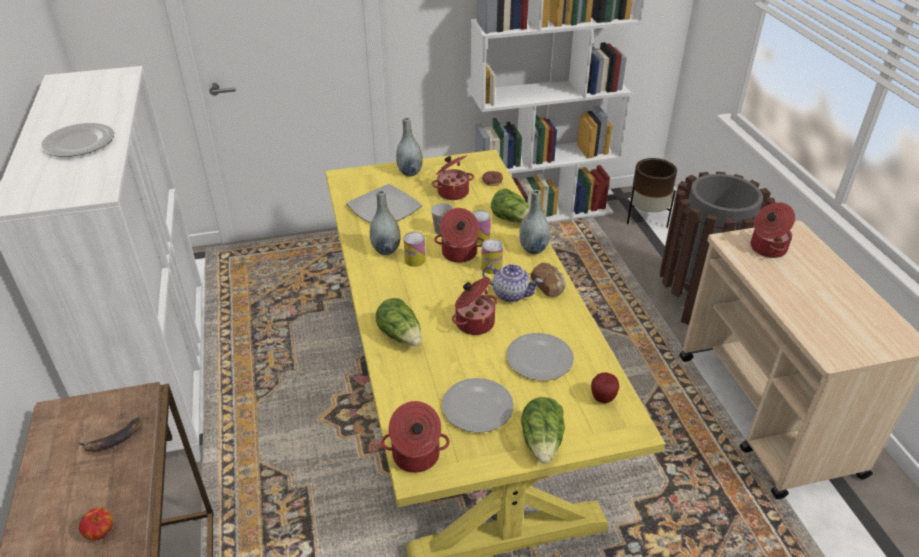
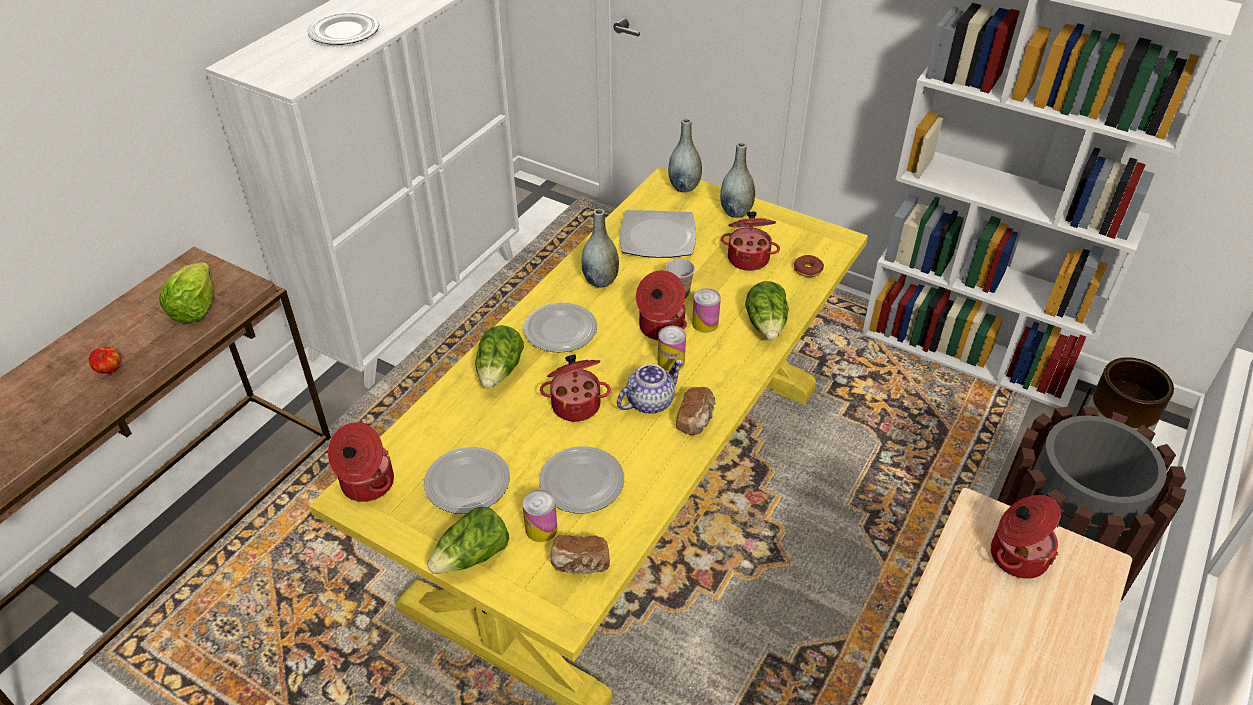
camera: 45 degrees right, 5 degrees up
(114, 440) = (195, 308): banana -> lettuce
(403, 290) = (560, 331): none -> plate
(415, 260) = (611, 307): can -> can (541, 528)
(511, 294) = (650, 401): teapot -> teapot turned 105 degrees counterclockwise
(533, 249) = (740, 370): grey vase -> grey vase (684, 187)
(603, 398) = (580, 564): apple -> bread

